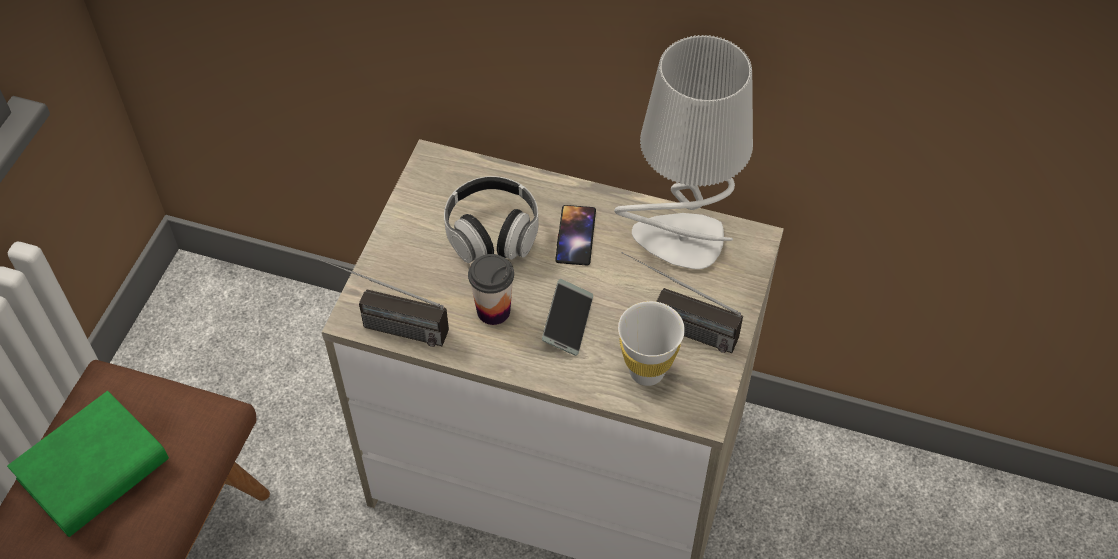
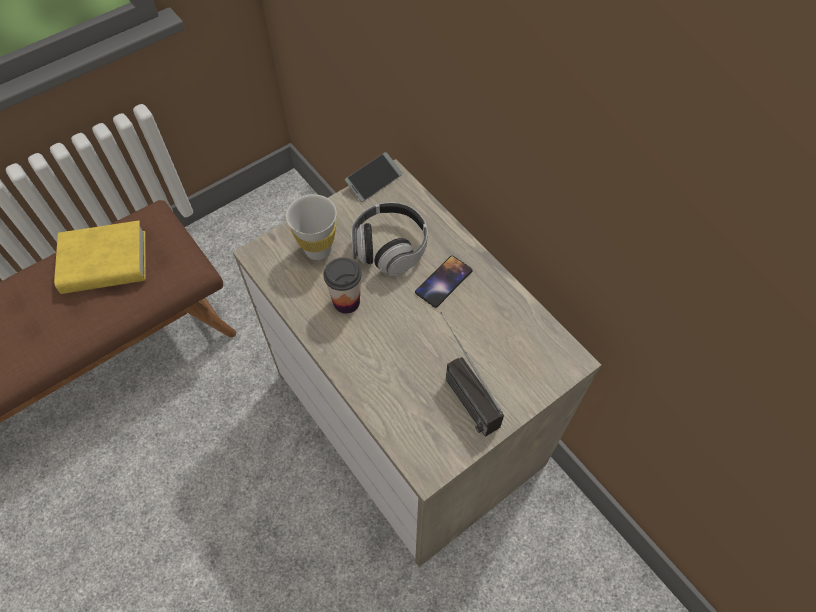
camera: 35 degrees right, 5 degrees up
(93, 470) = (105, 263): green book -> yellow book
(384, 325) = (271, 270): radio -> none
(567, 322) = (388, 339): phone -> phone (374, 181)
(647, 371) = (413, 410): white cup -> white cup (318, 250)
(679, 241) = (513, 328): grey table lamp -> none

